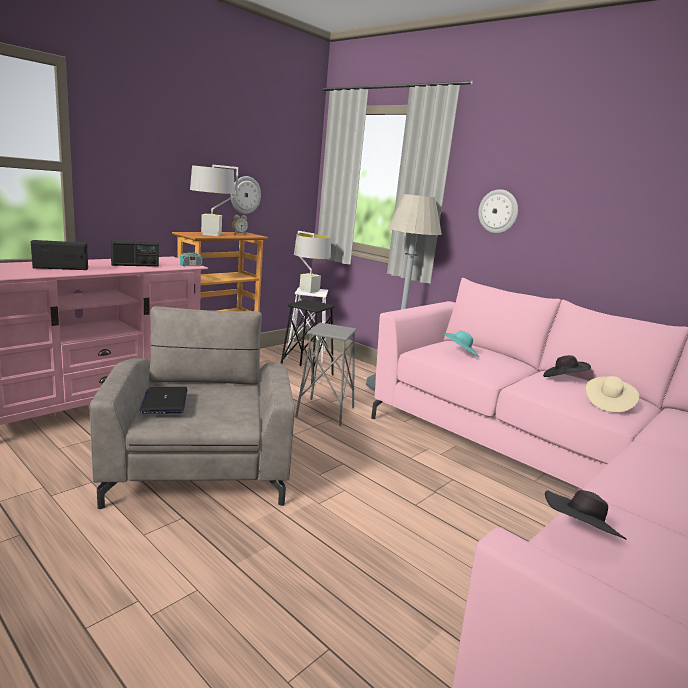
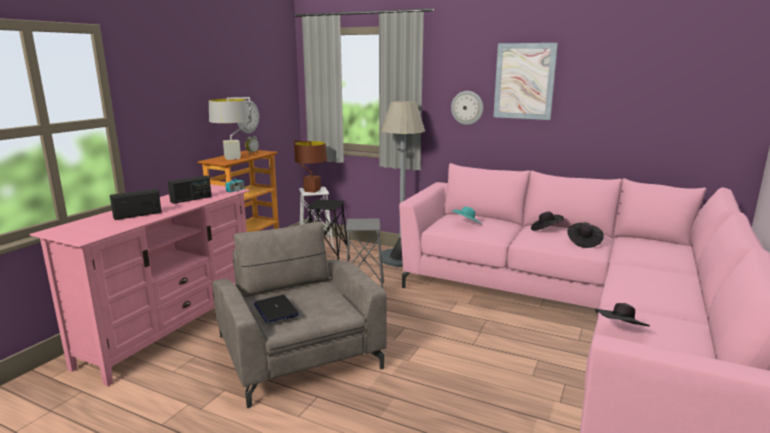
camera: 15 degrees left, 0 degrees up
(309, 291) = (312, 191): grey table lamp -> brown table lamp
(575, 181) = (524, 81): none -> picture
(607, 404) = (583, 242): beige hat -> black hat

